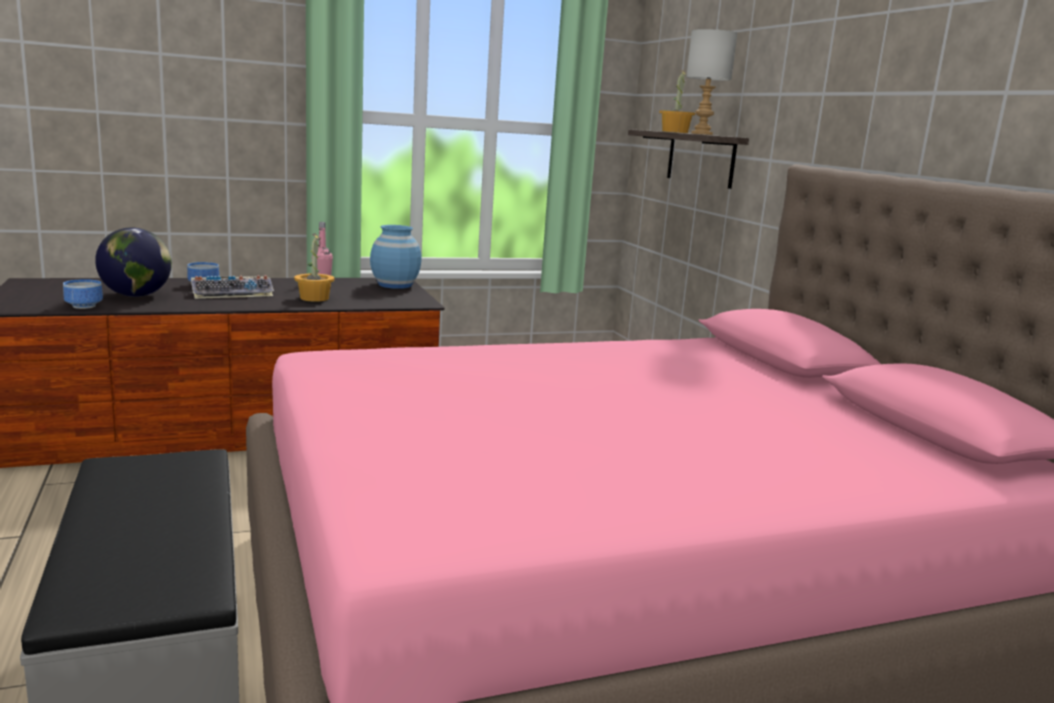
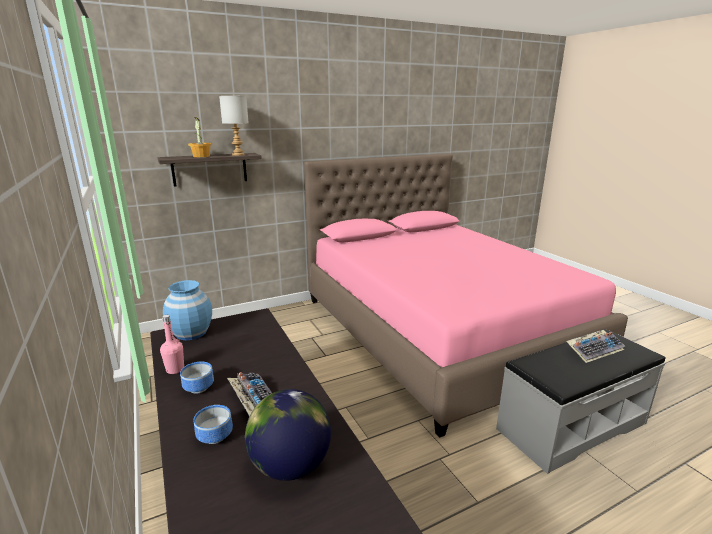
camera: 95 degrees left, 5 degrees up
(83, 306) = (362, 483): bowl -> bowl (200, 387)
(162, 541) = (594, 349): none -> keyboard
(314, 298) = (260, 358): potted plant -> none

